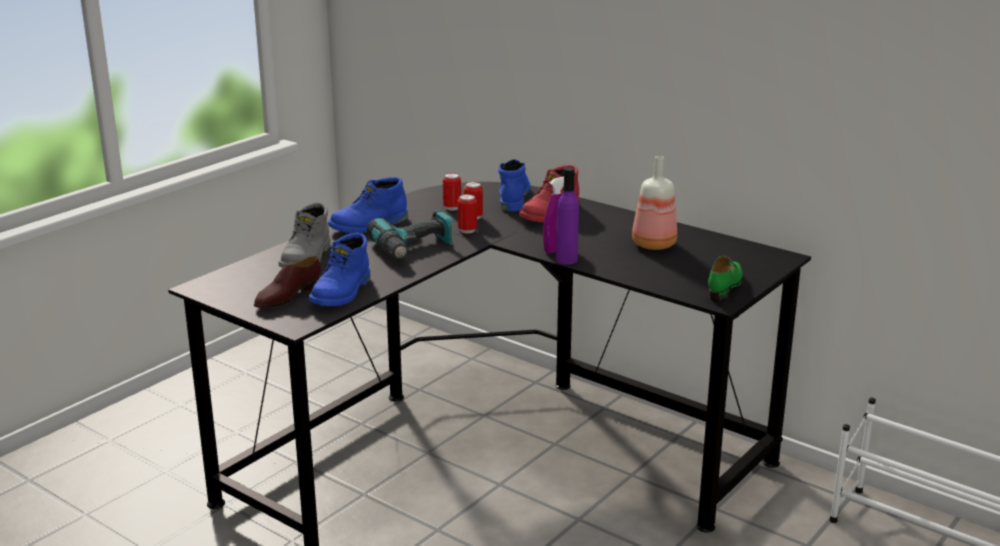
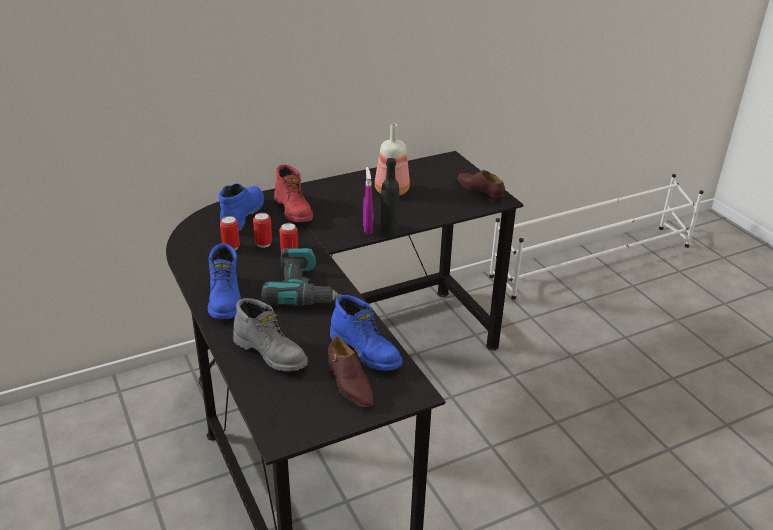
camera: 65 degrees left, 10 degrees up
(512, 198) = (241, 215): blue boot -> blue boot turned 75 degrees clockwise
(566, 260) = (389, 230): purple bottle -> black bottle
(725, 286) = (480, 191): green shoe -> brown shoe

